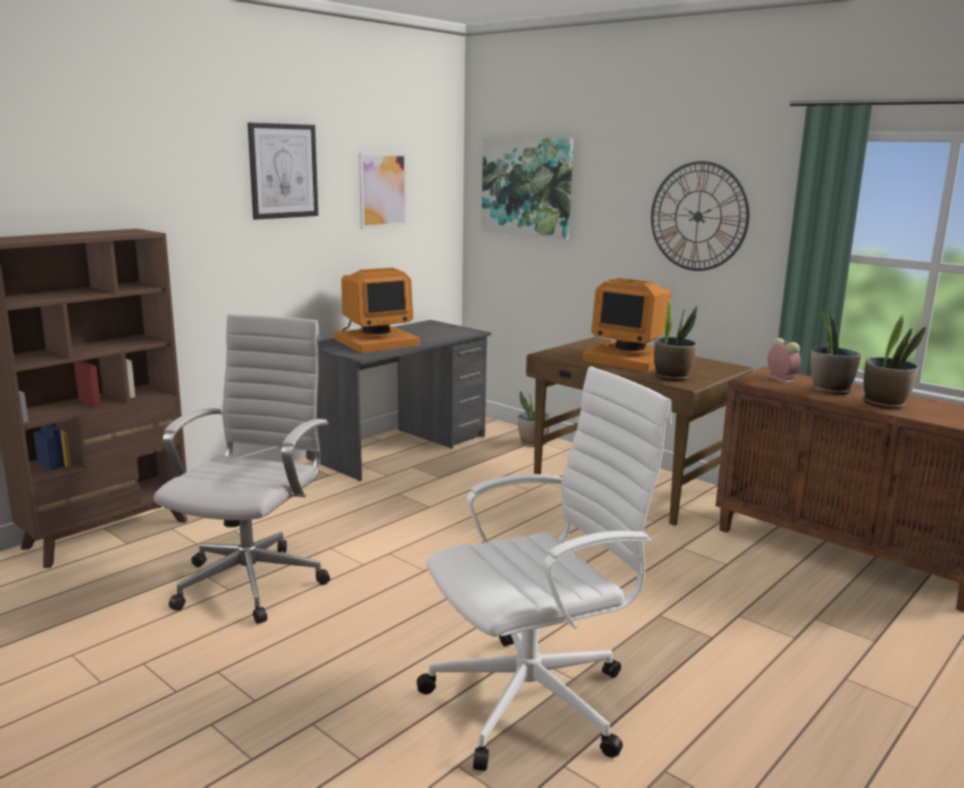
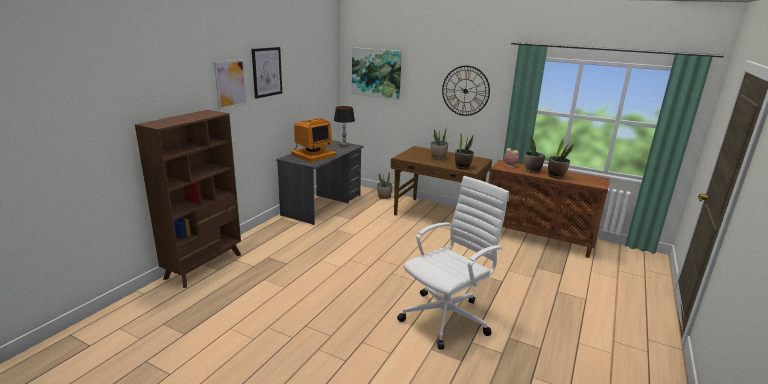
camera: 15 degrees left, 5 degrees up
(254, 580) = (294, 281): white office chair -> none
(383, 190) = (308, 77): picture -> picture (231, 84)
(452, 329) = (344, 145): none -> table lamp
(630, 359) = (438, 158): monitor -> potted plant

